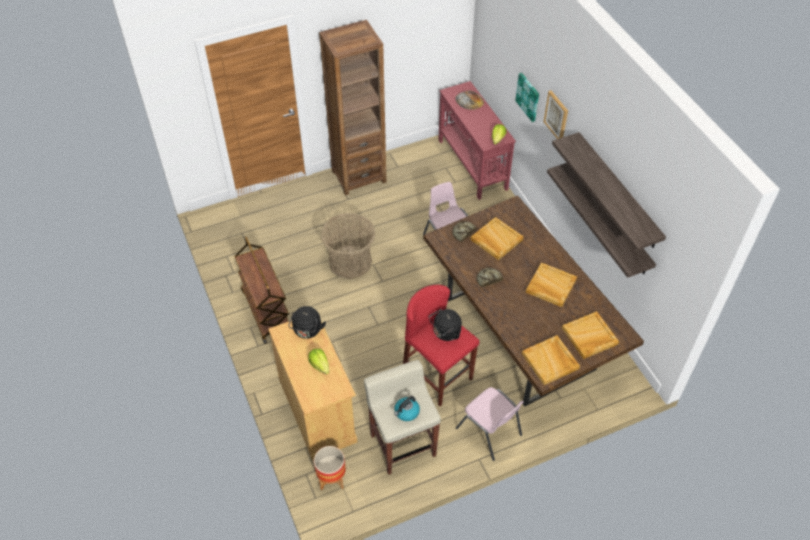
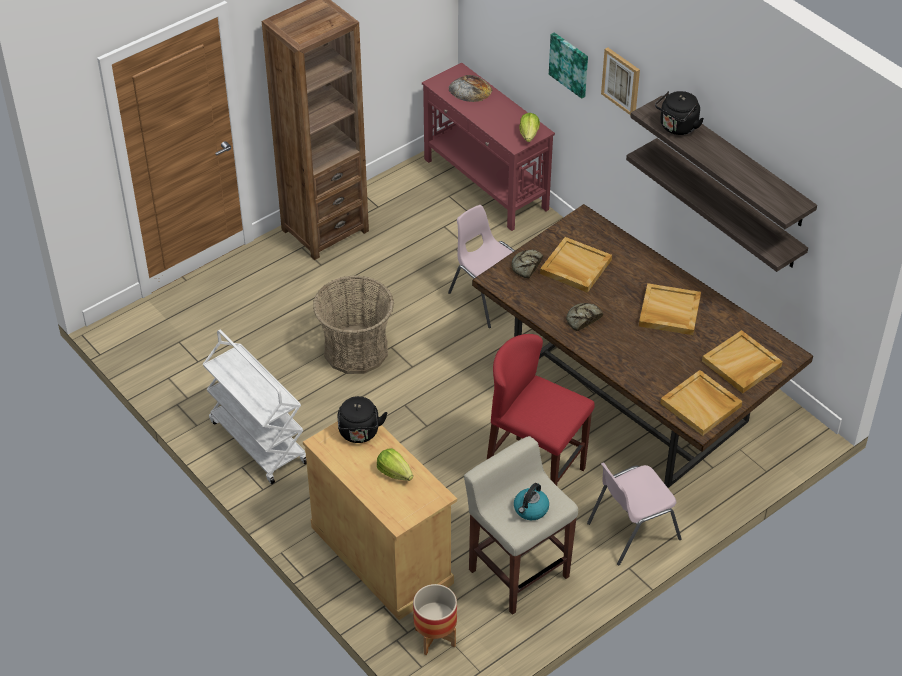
camera: 15 degrees left, 5 degrees down
(266, 311) = (257, 441): brown cart -> white cart
(445, 333) = (546, 401): black kettle -> black kettle (677, 127)
(489, 432) = (631, 531): pink chair -> pink chair turned 120 degrees clockwise

